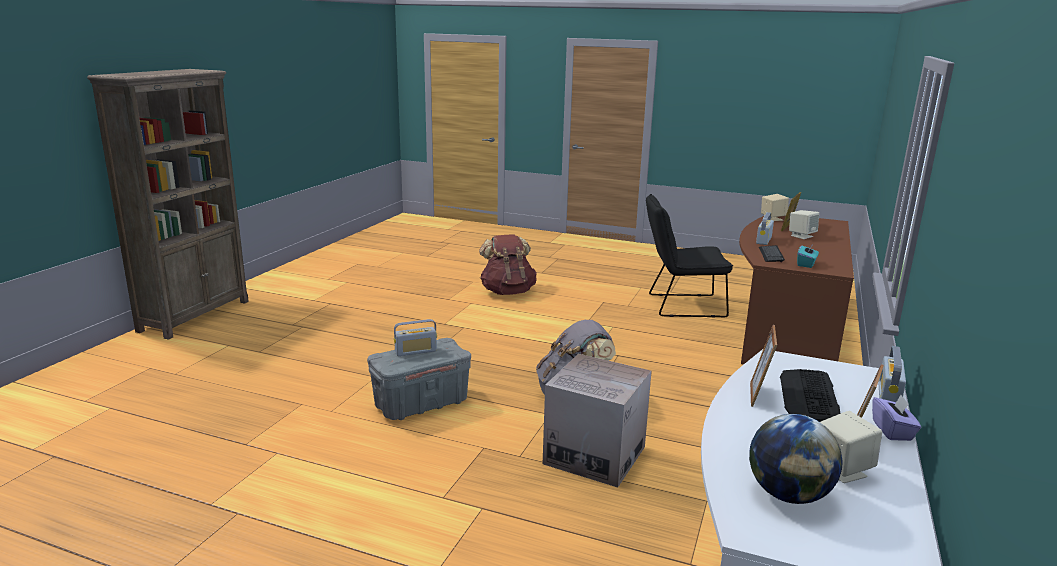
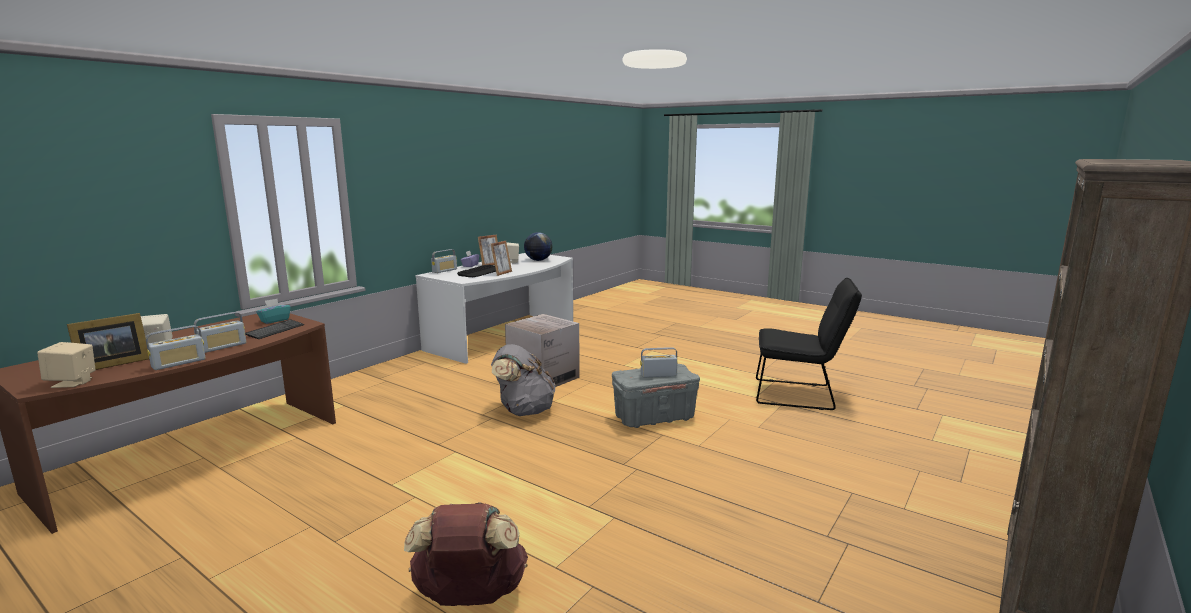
camera: 165 degrees left, 5 degrees down
(680, 305) = (234, 516): black chair -> black chair (800, 395)
(752, 230) = (179, 363): none -> radio

